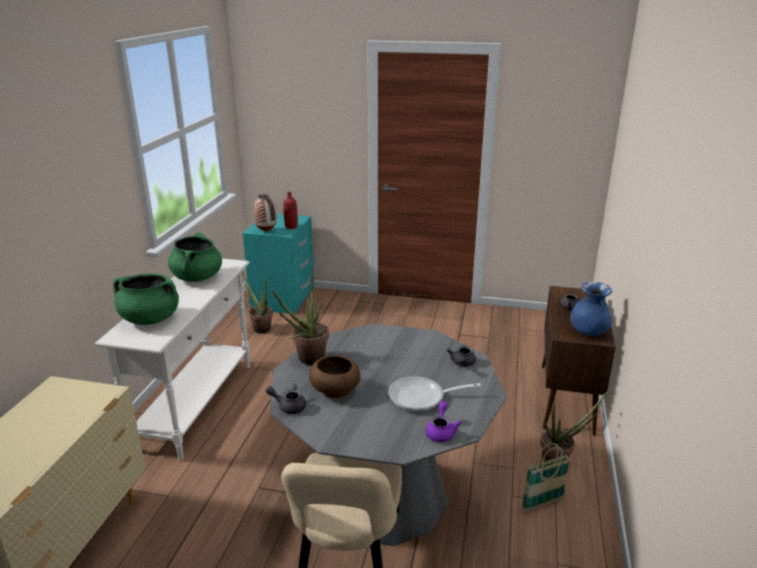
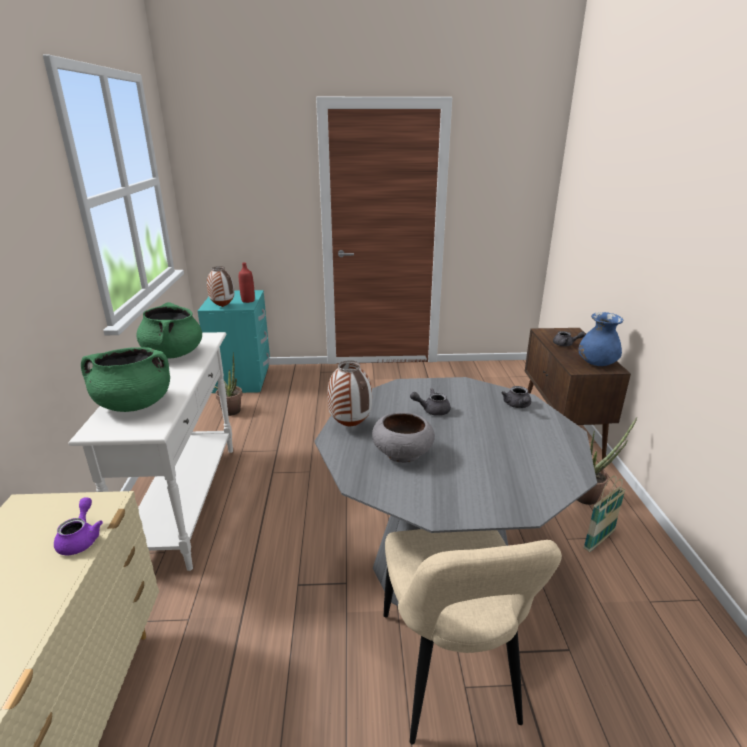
camera: 15 degrees left, 0 degrees up
(288, 406) = (360, 481): grey teapot -> grey teapot (432, 410)
(307, 360) = (349, 426): potted plant -> vase
(335, 389) = (402, 453): brown bowl -> grey bowl
(421, 397) = (503, 447): frying pan -> none
(441, 432) = (552, 480): purple teapot -> purple teapot (81, 539)

